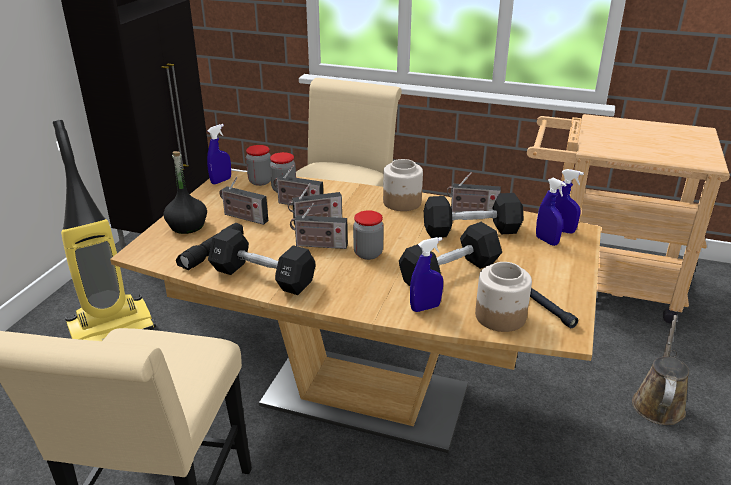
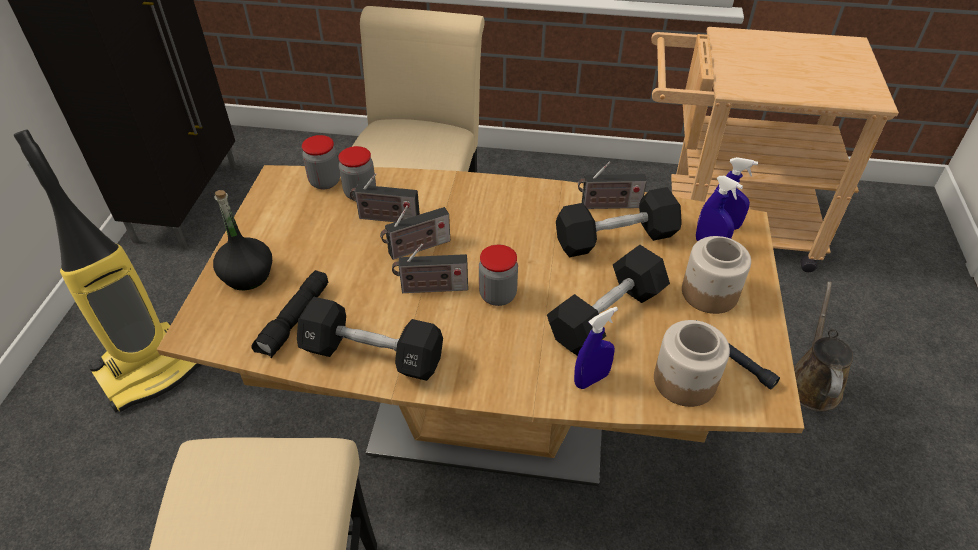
camera: 10 degrees left, 15 degrees up
(221, 181) = (271, 186): blue spray bottle -> none
(243, 217) = (319, 250): radio -> none
(401, 202) = (517, 199): jar -> jar (708, 293)

